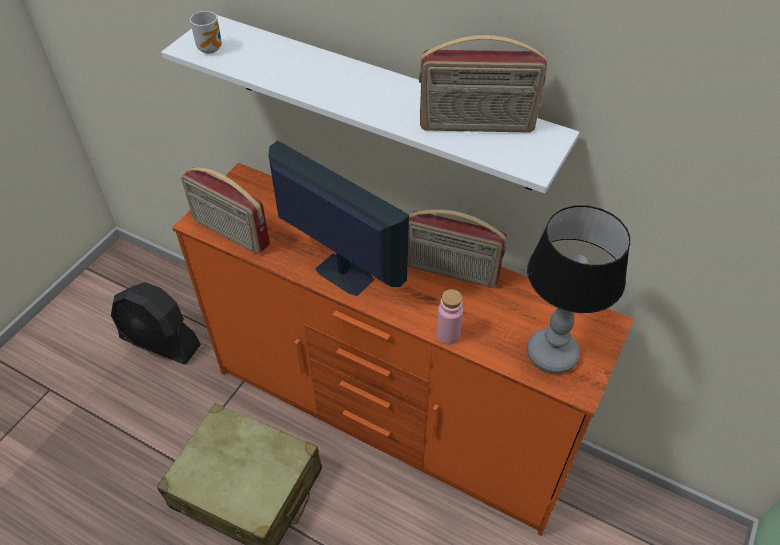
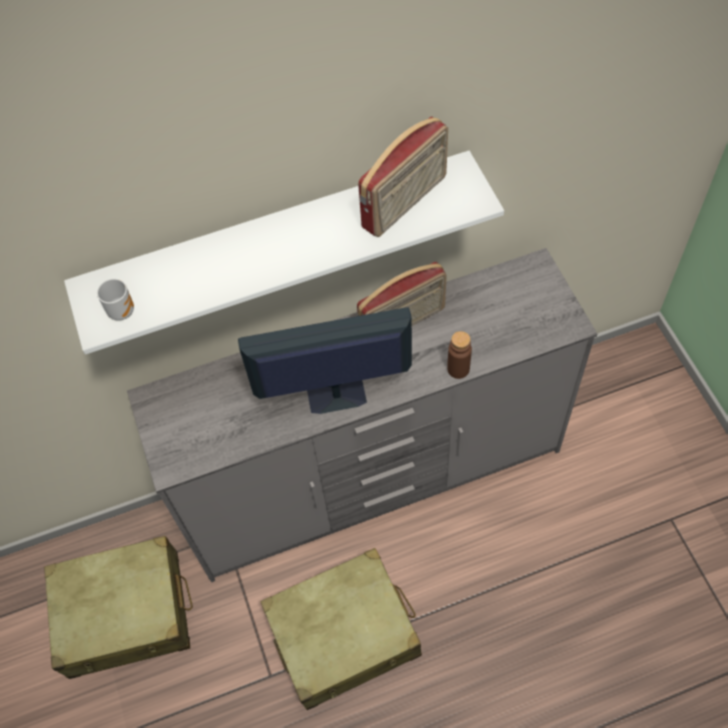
camera: 45 degrees left, 10 degrees up
(160, 342) = (125, 614): black fan -> beige suitcase
(230, 233) = (209, 450): radio -> none
(391, 415) = (375, 477): orange dresser -> grey dresser
(448, 335) = (458, 369): pink bottle -> brown bottle
(552, 353) = (531, 317): table lamp -> none

